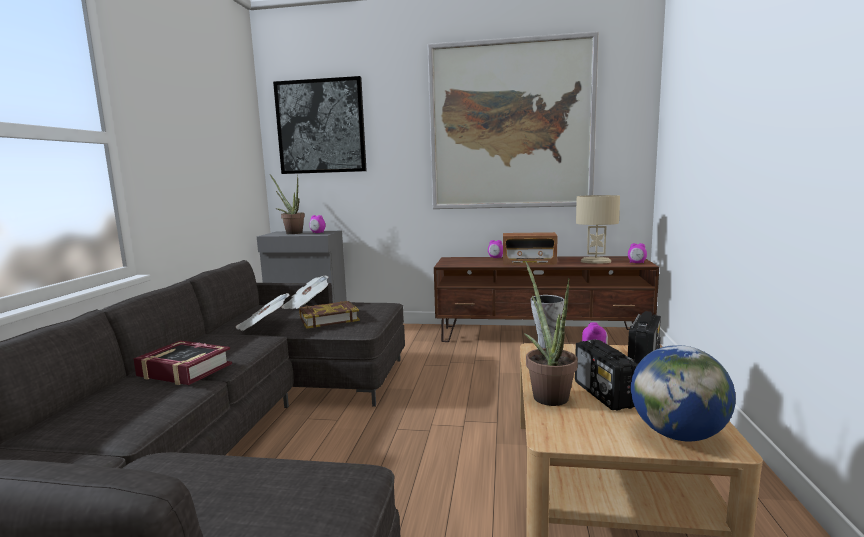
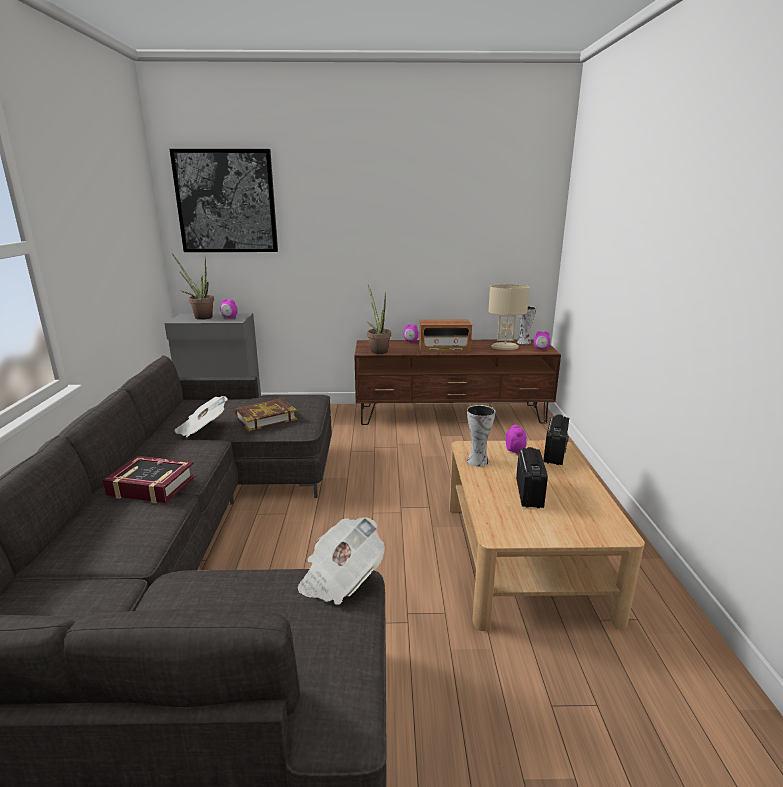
camera: 10 degrees left, 10 degrees up
(306, 305) = (235, 401): newspaper -> newspaper (340, 578)
(510, 126) = (427, 210): picture -> none
(547, 394) = (485, 494): potted plant -> potted plant (377, 350)
(604, 395) = (529, 492): radio -> radio turned 150 degrees counterclockwise
(618, 258) = (524, 342): none -> vase
(677, 434) = (586, 526): globe -> none

